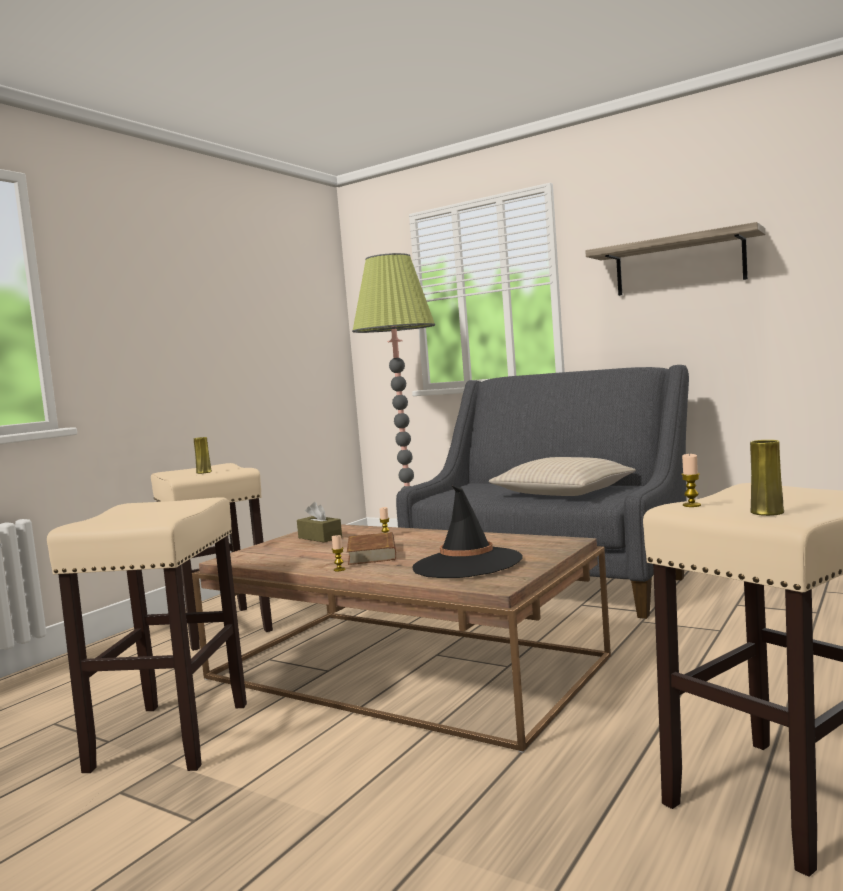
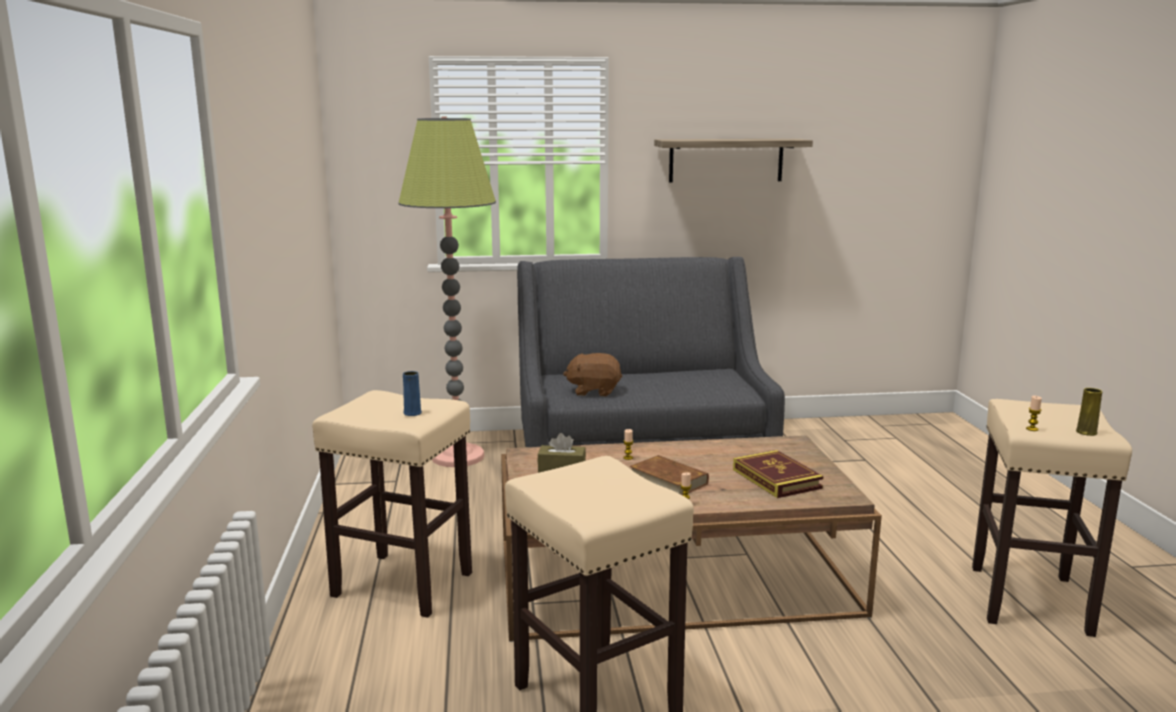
camera: 40 degrees left, 10 degrees up
(204, 472) = (412, 413): yellow vase -> blue vase
(467, 564) = (776, 479): black hat -> book
(473, 493) = (594, 391): none -> brown plush toy
(563, 492) = (678, 383): beige pillow -> none

